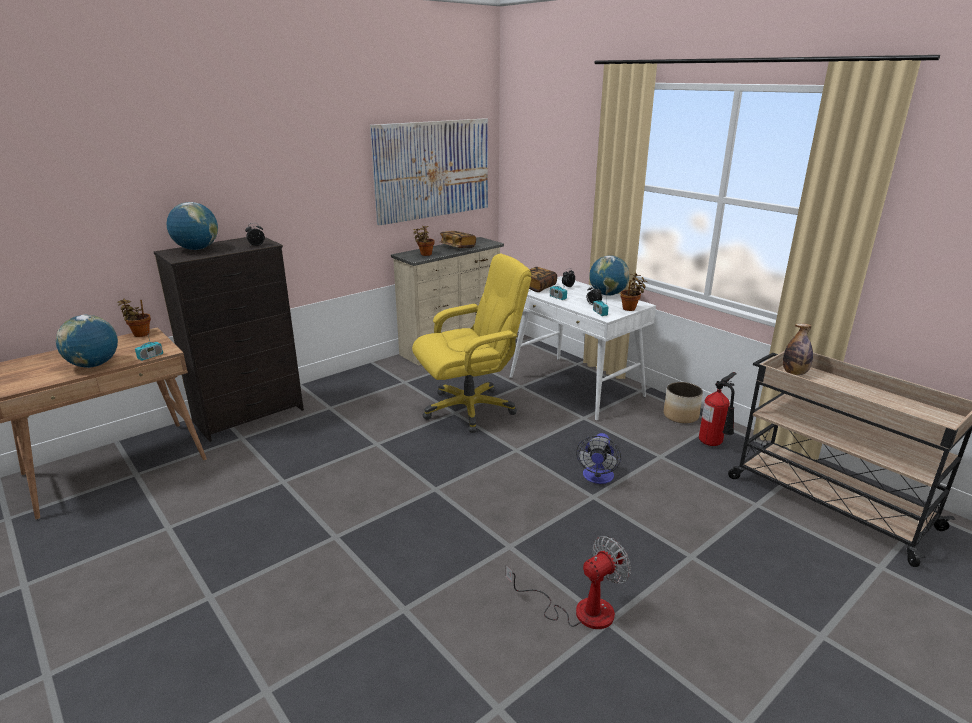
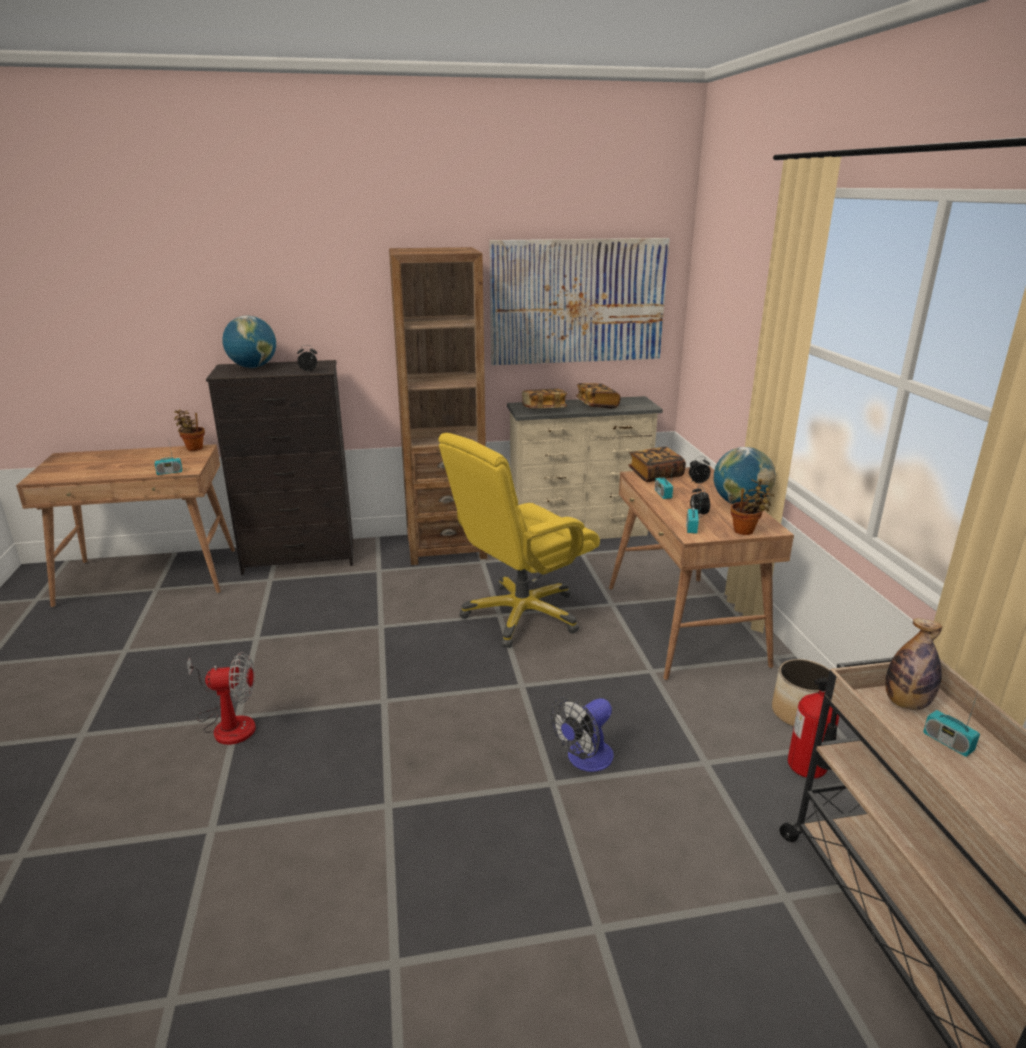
camera: 30 degrees right, 0 degrees up
(94, 365) = (120, 470): globe -> none
(365, 379) = (446, 547): none -> brown bookcase
(425, 254) = (544, 409): potted plant -> book
(470, 409) = (521, 615): yellow office chair -> yellow office chair turned 135 degrees clockwise
(576, 387) = (684, 625): white desk -> brown desk
(579, 610) = (378, 928): fan -> fan (228, 723)
(828, 384) = (947, 742): none -> radio

